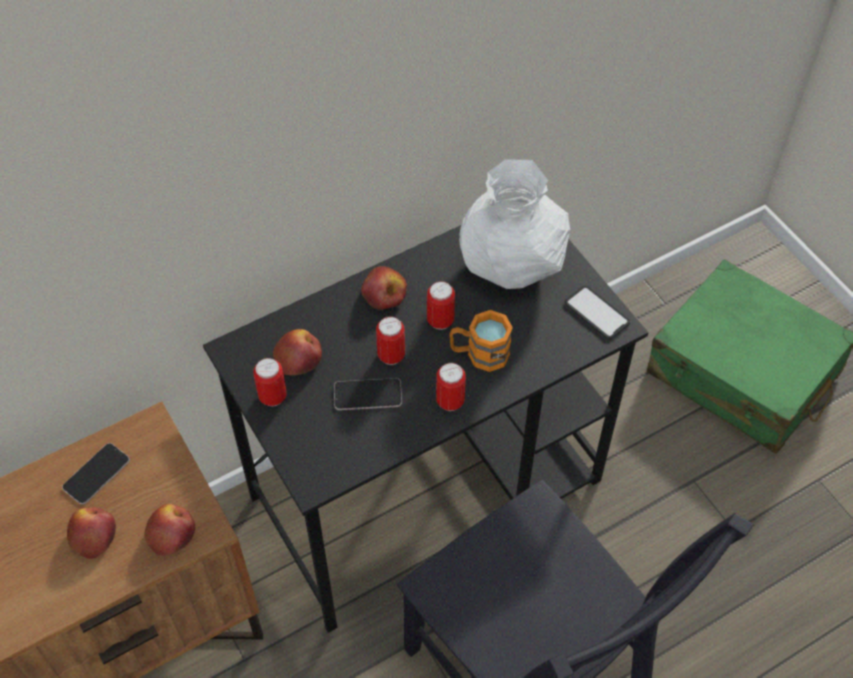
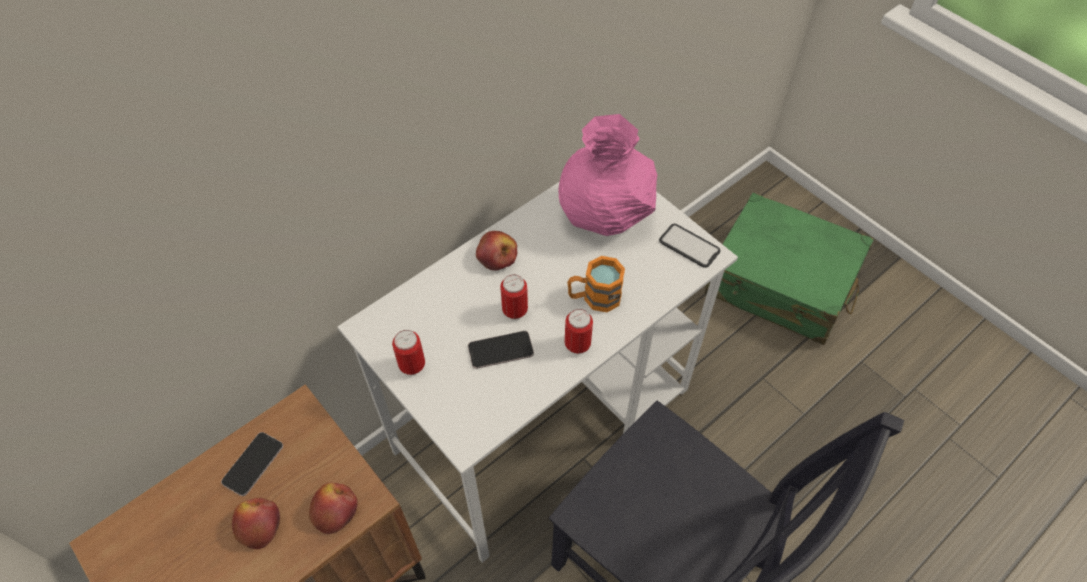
camera: 10 degrees left, 0 degrees up
(298, 357) = (429, 325): apple -> none
(428, 487) = (545, 418): black desk -> white desk
(440, 321) = (552, 273): can -> none
(513, 265) = (606, 214): white vase -> pink vase

